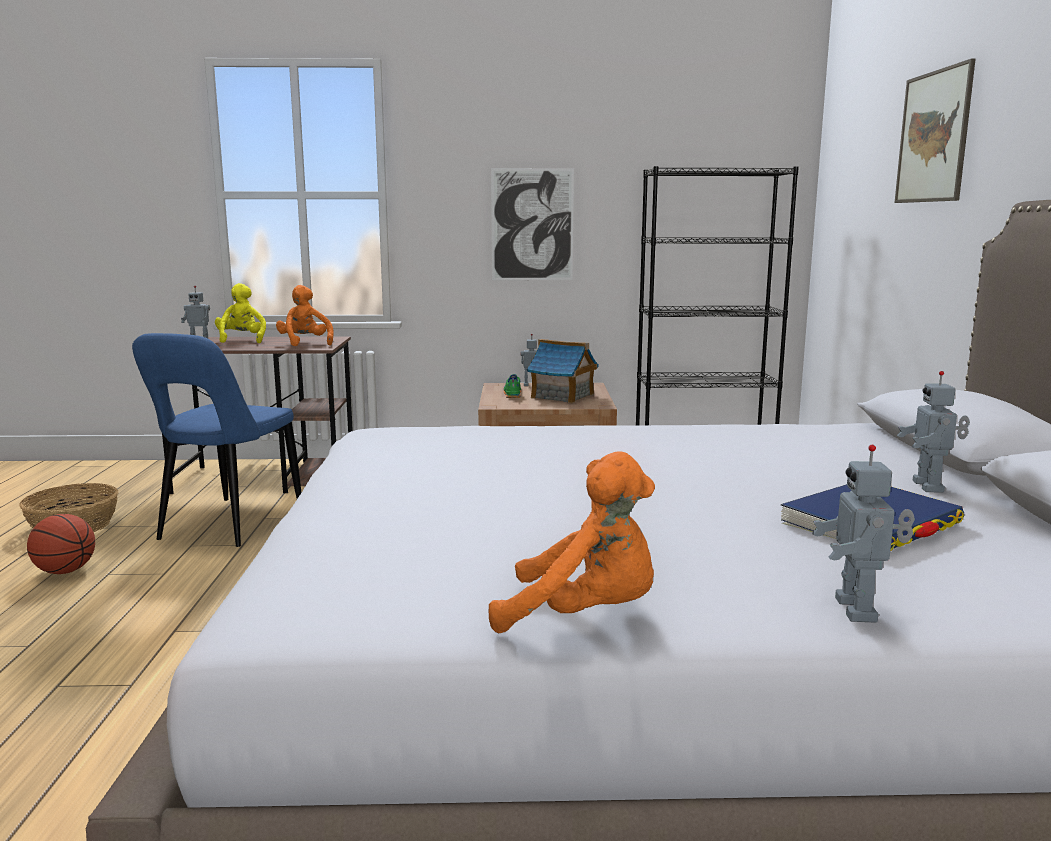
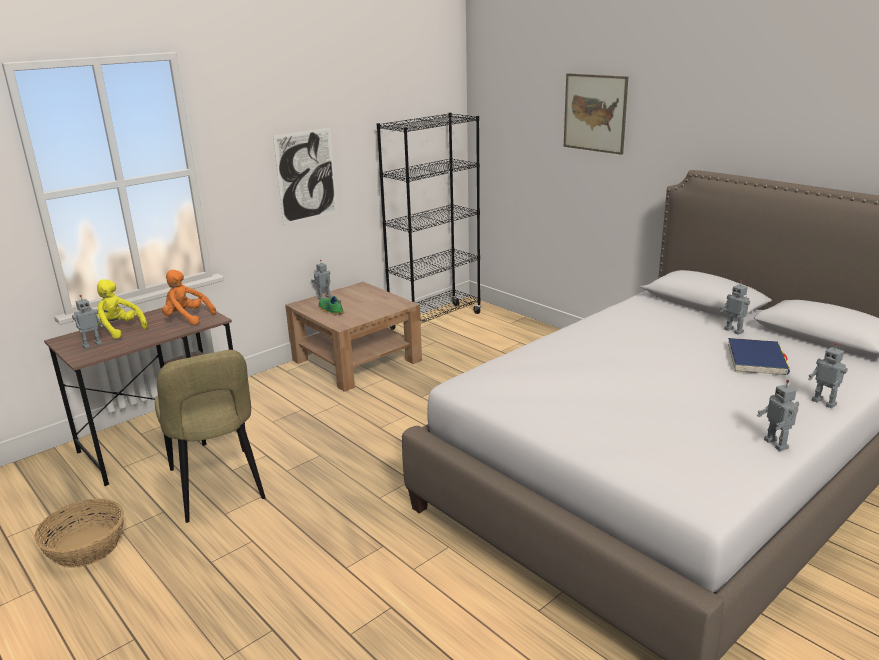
camera: 40 degrees left, 10 degrees up
(65, 571) = (171, 578): basketball -> none
(228, 525) = (218, 488): blue chair -> beige chair
(562, 396) = (366, 302): toy house -> none
(584, 616) = (777, 444): orange plush toy -> toy robot

